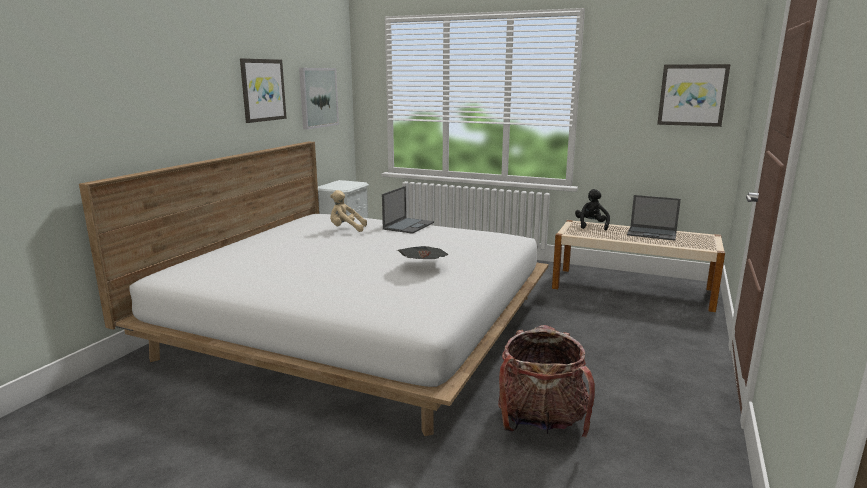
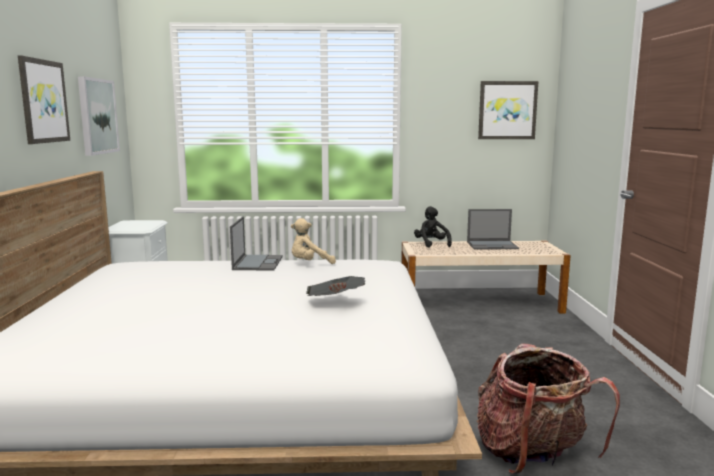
camera: 25 degrees left, 5 degrees down
(346, 229) = (185, 275): beige plush toy -> beige plush toy (310, 264)

